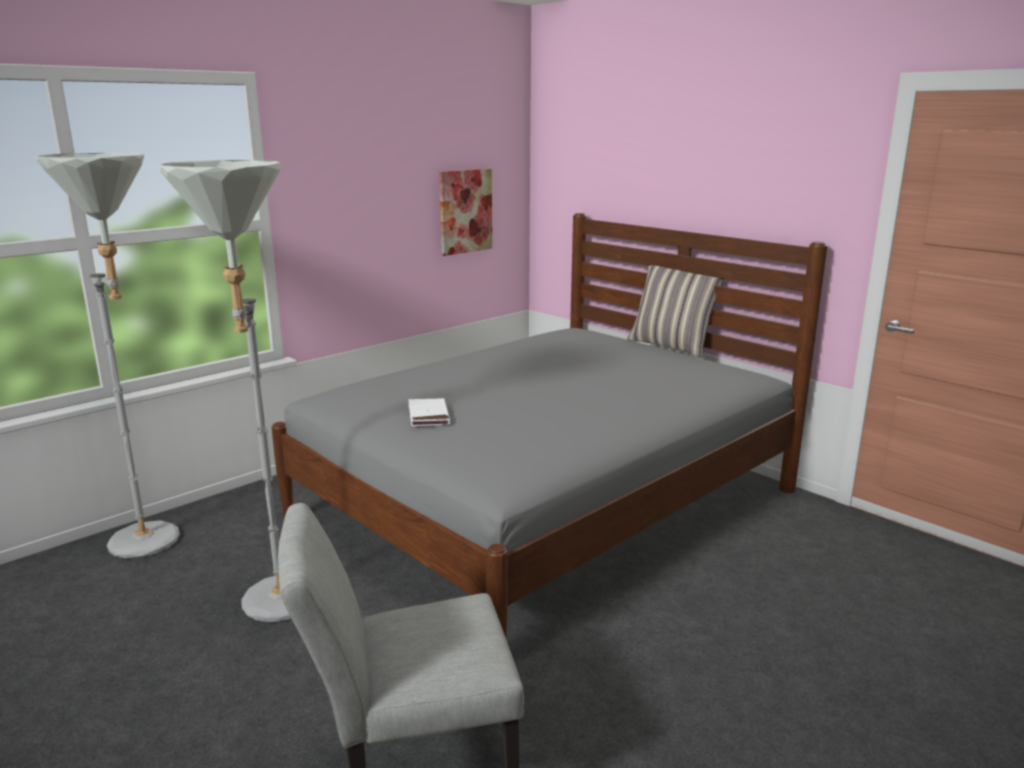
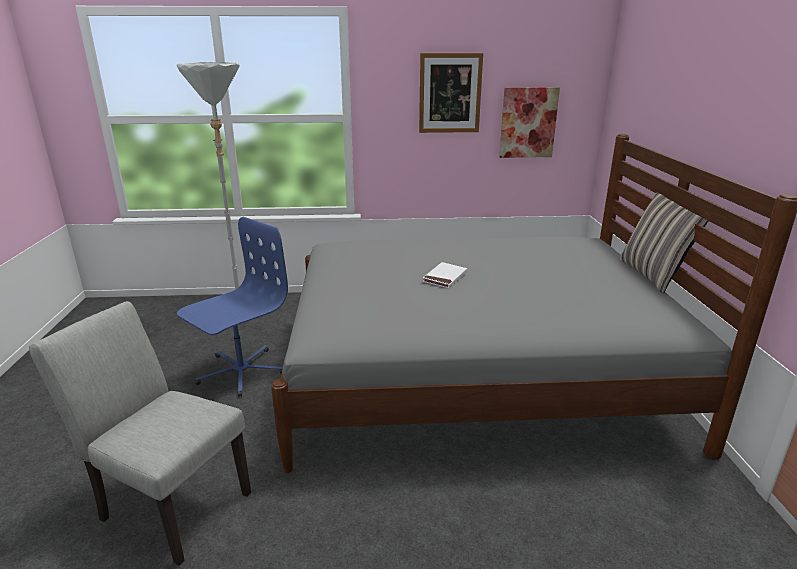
camera: 40 degrees right, 5 degrees up
(276, 610) = (240, 371): grey floor lamp -> blue office chair
(384, 182) = (450, 93): none -> picture
(428, 415) = (356, 275): white book -> white book (445, 277)

